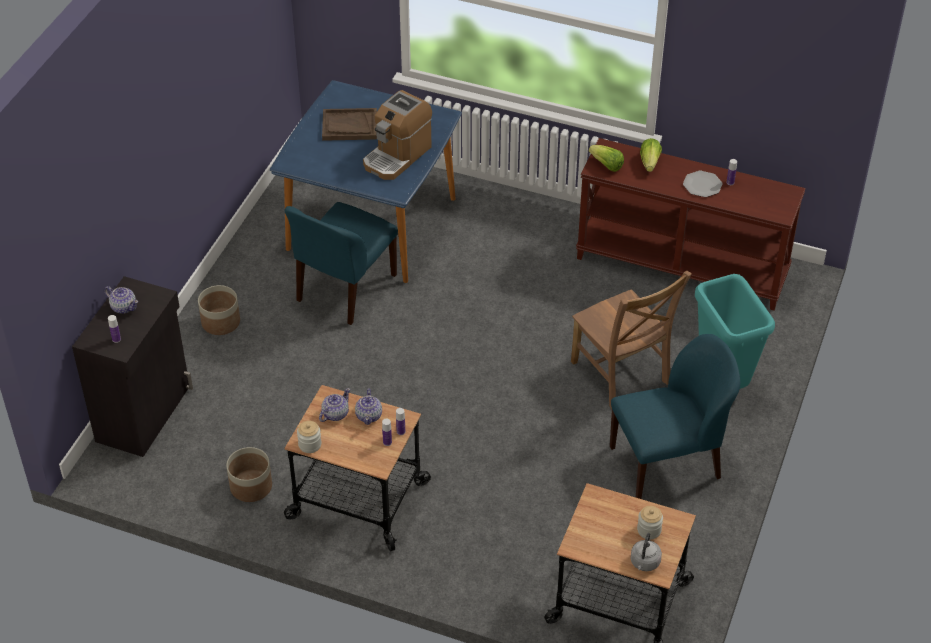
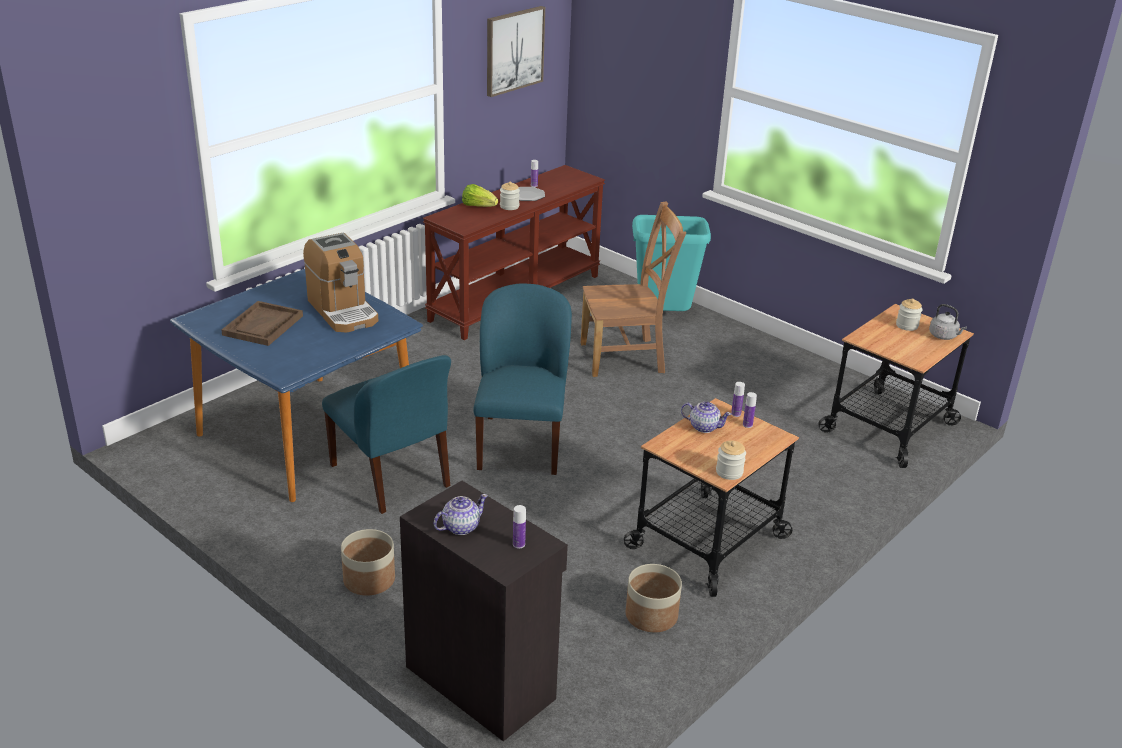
camera: 70 degrees left, 15 degrees down
(335, 414) = (691, 447): teapot -> none
(606, 165) = (463, 223): lettuce -> none
(666, 181) = (509, 206): none -> jar
(667, 462) = (739, 364): blue chair -> blue chair (520, 444)
(769, 50) = (514, 50): none -> picture

